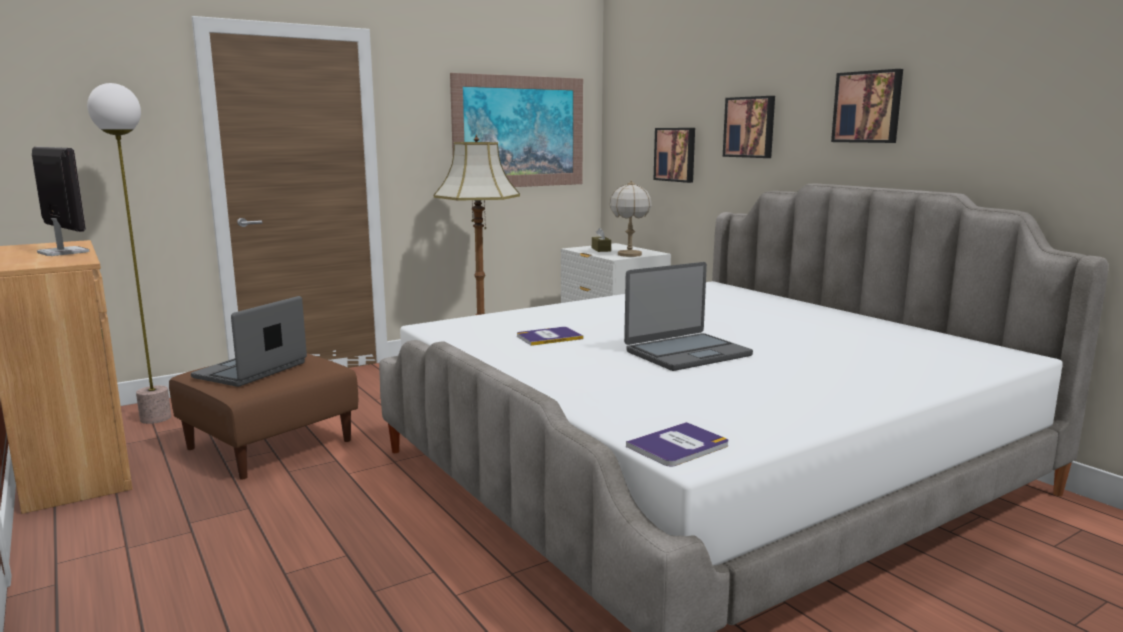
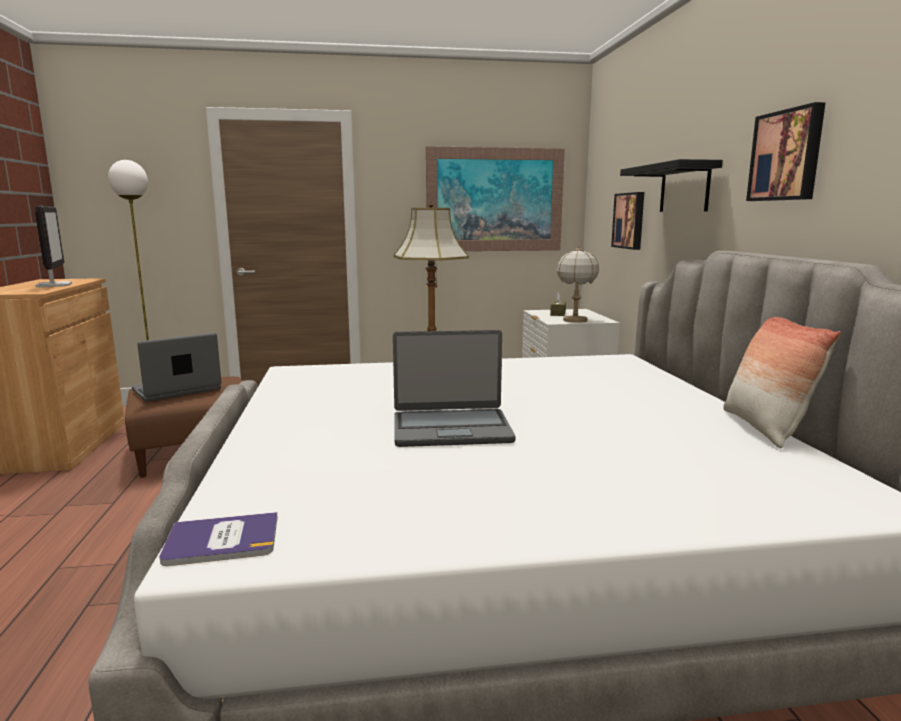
camera: 25 degrees right, 0 degrees up
(549, 337) = (359, 392): book -> none
(750, 127) = (684, 188): picture -> black shelf
(892, 323) = (764, 428): none -> pillow

